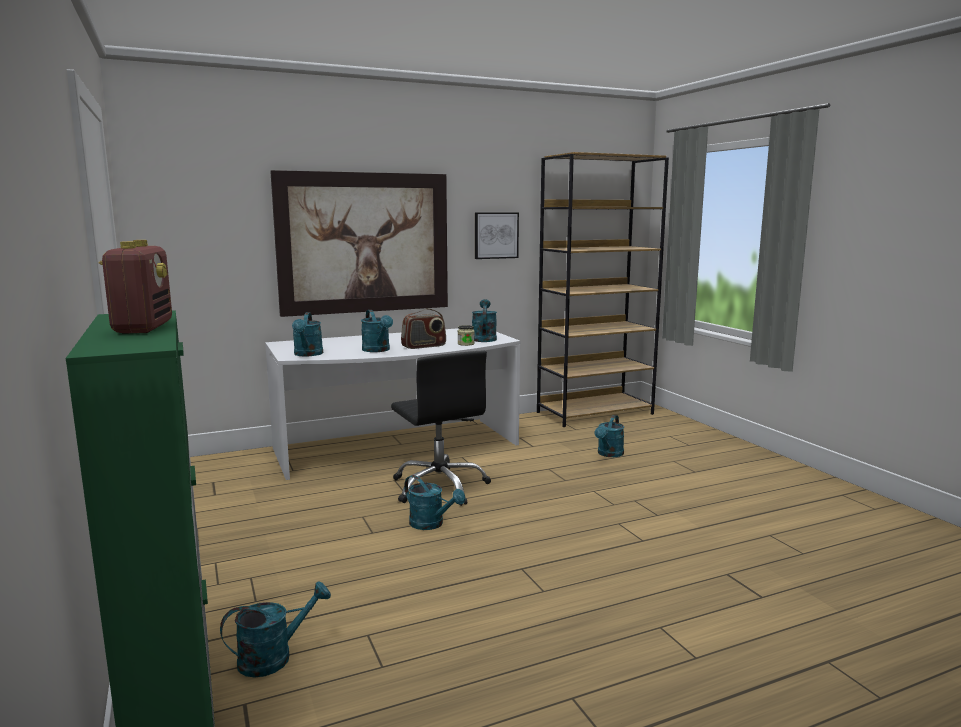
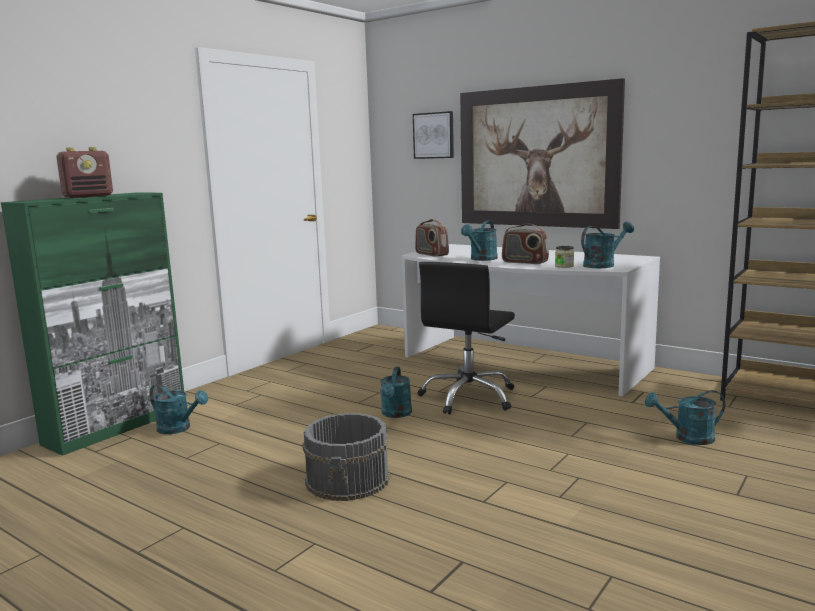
camera: 60 degrees right, 0 degrees up
(307, 354) = (431, 254): turquoise watering can -> radio
(496, 235) = (688, 147): picture -> picture (434, 135)
(550, 581) = (349, 479): none -> grey bucket

